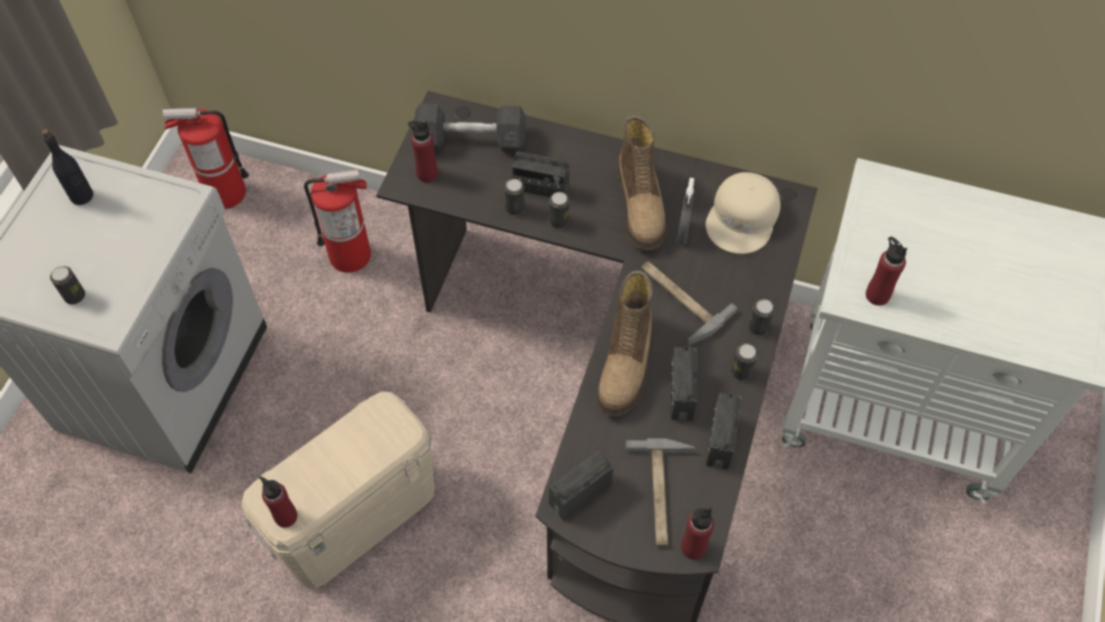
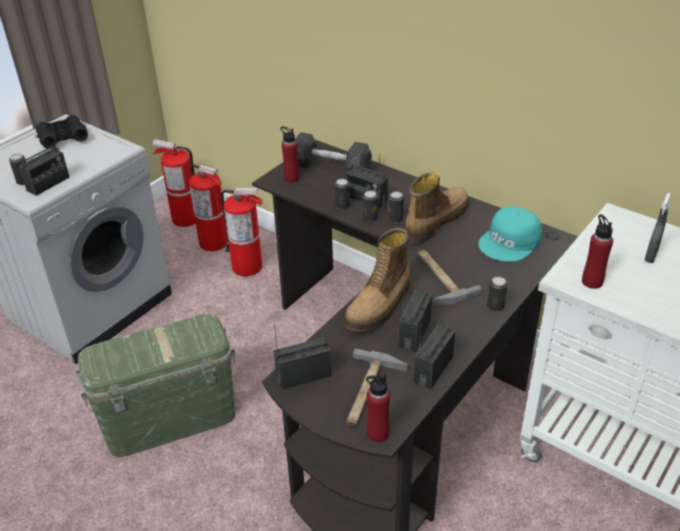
camera: 20 degrees right, 20 degrees down
(82, 196) = (62, 138): black bottle -> black binoculars
(113, 292) = (48, 184): none -> radio
(285, 225) = (214, 242): none -> fire extinguisher
(285, 516) = (101, 368): red bottle -> none
(355, 516) = (170, 419): beige storage box -> green storage box
(641, 206) = (435, 221): boot -> boot turned 150 degrees counterclockwise
(683, 233) = (459, 241): grey spray bottle -> grey spray bottle (651, 256)
(741, 371) = (469, 330): can -> can (395, 219)
(743, 218) = (511, 242): beige cap -> turquoise cap

